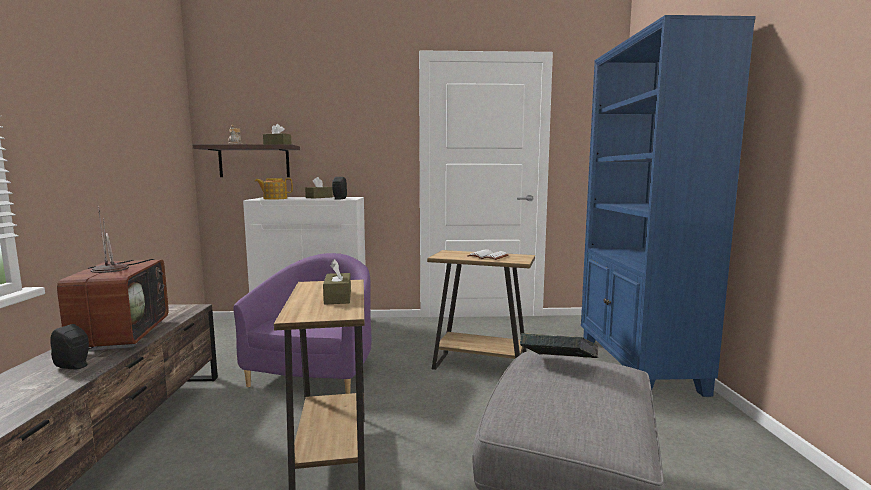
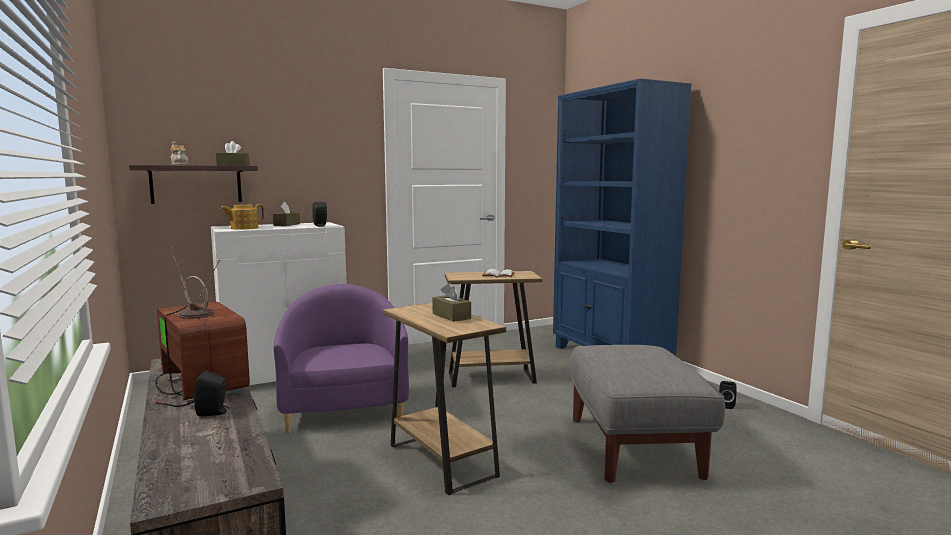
camera: 25 degrees left, 0 degrees up
(558, 365) = (615, 349): book -> none
(761, 469) = (726, 405): none -> black speaker

